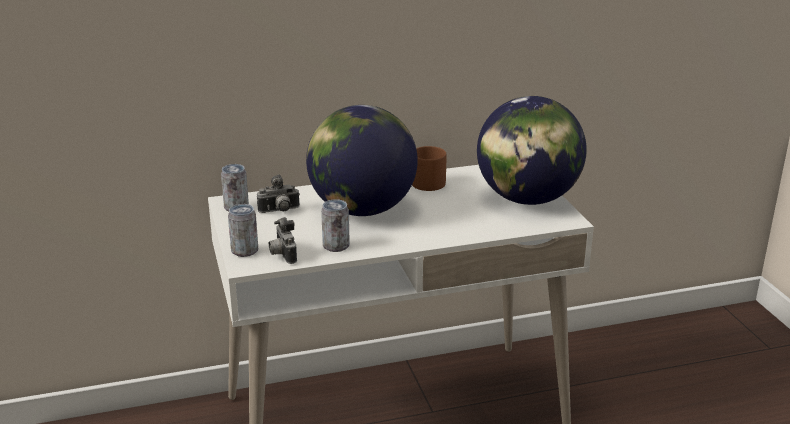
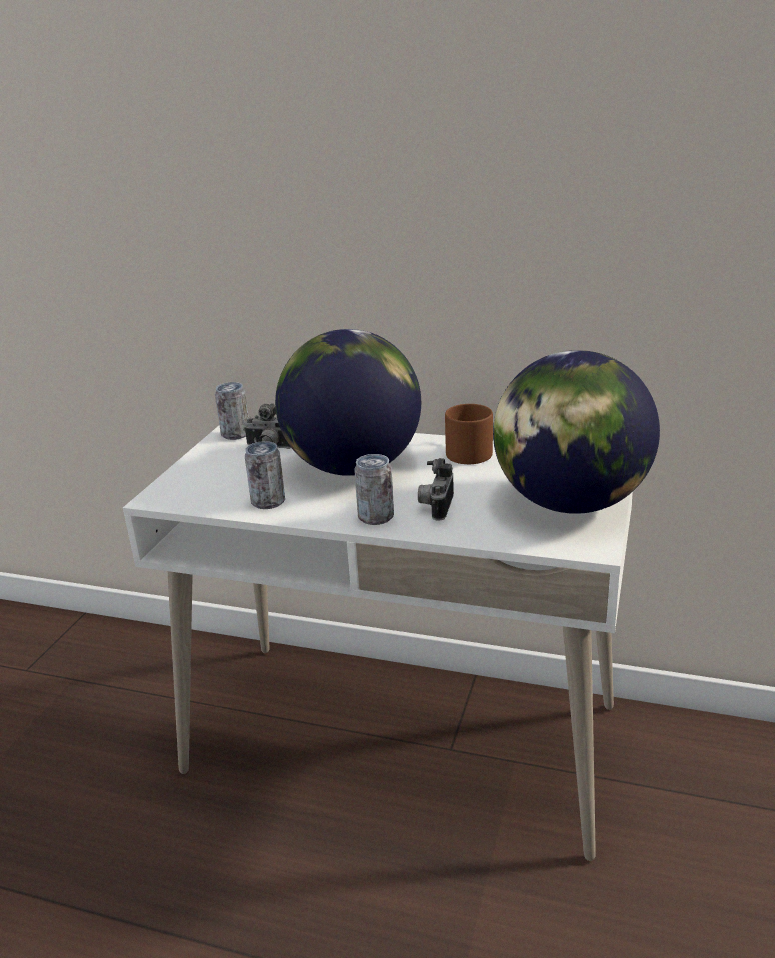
camera: 35 degrees right, 0 degrees up
(244, 251) = (177, 482): can -> can (376, 517)
(282, 255) = (203, 496): camera -> camera (436, 507)

